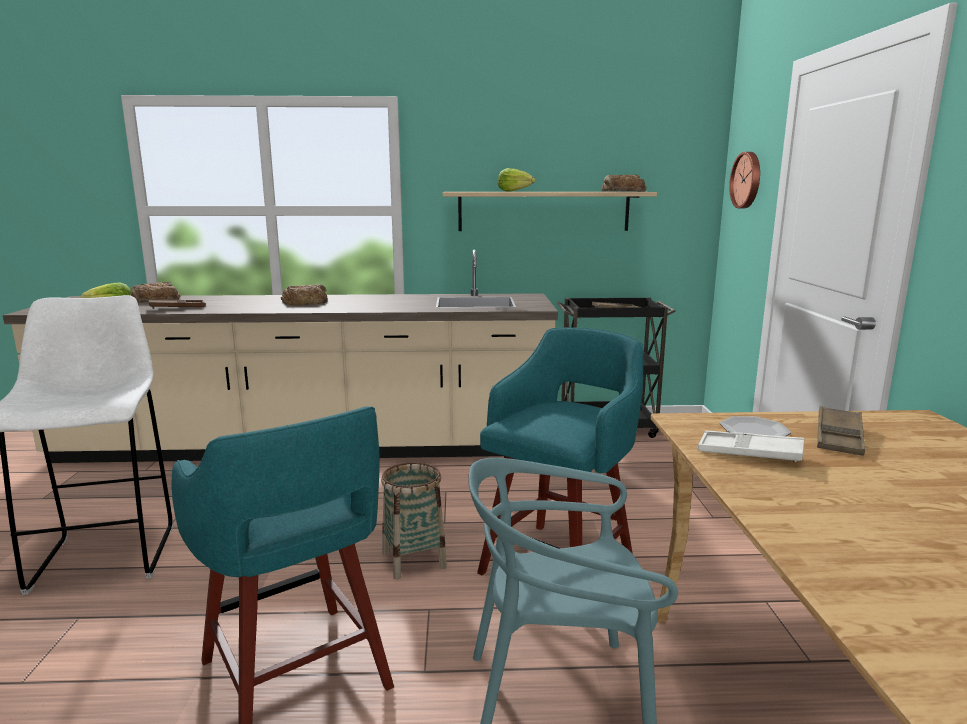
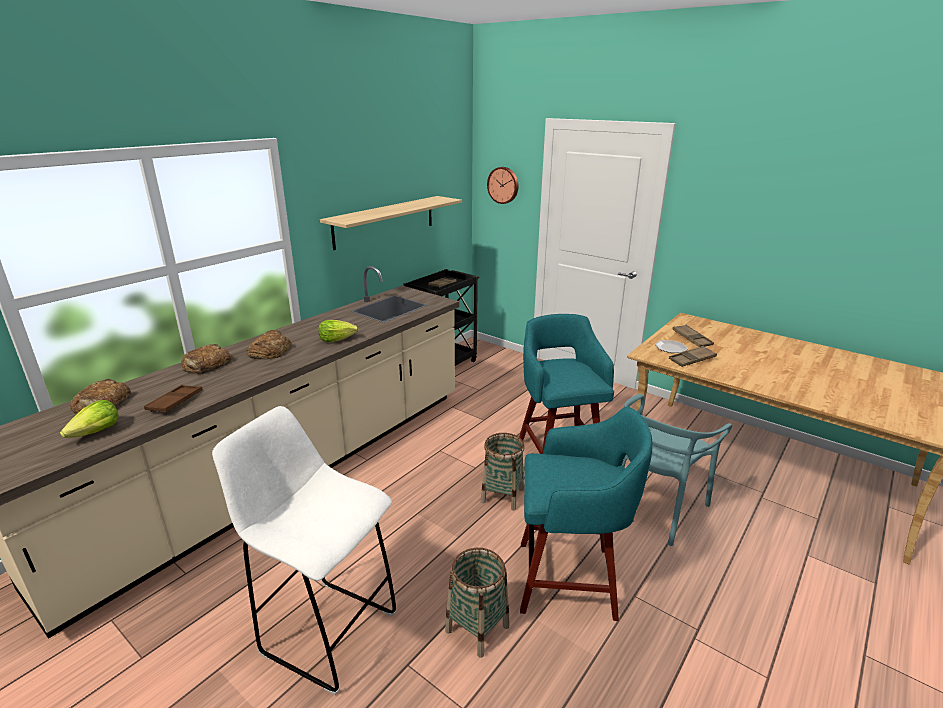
camera: 50 degrees left, 10 degrees up
(156, 639) = (477, 628): none -> basket
(515, 191) = (376, 211): lettuce -> lettuce (337, 339)
(622, 191) = (436, 200): bread -> bread (206, 365)
(749, 453) = (692, 359): white tray -> brown tray

